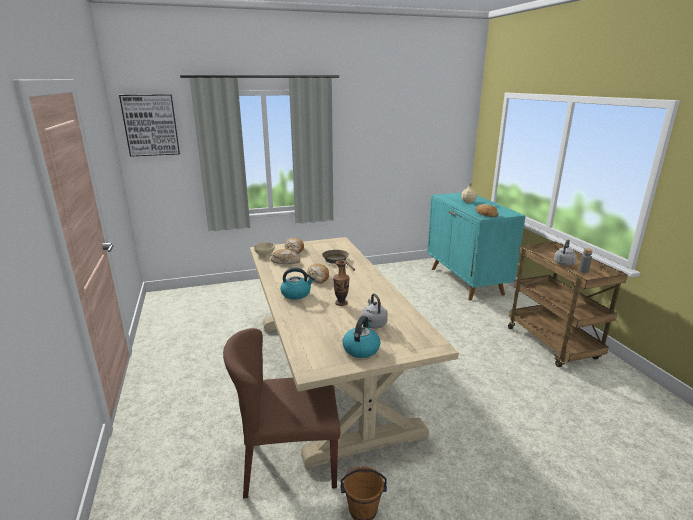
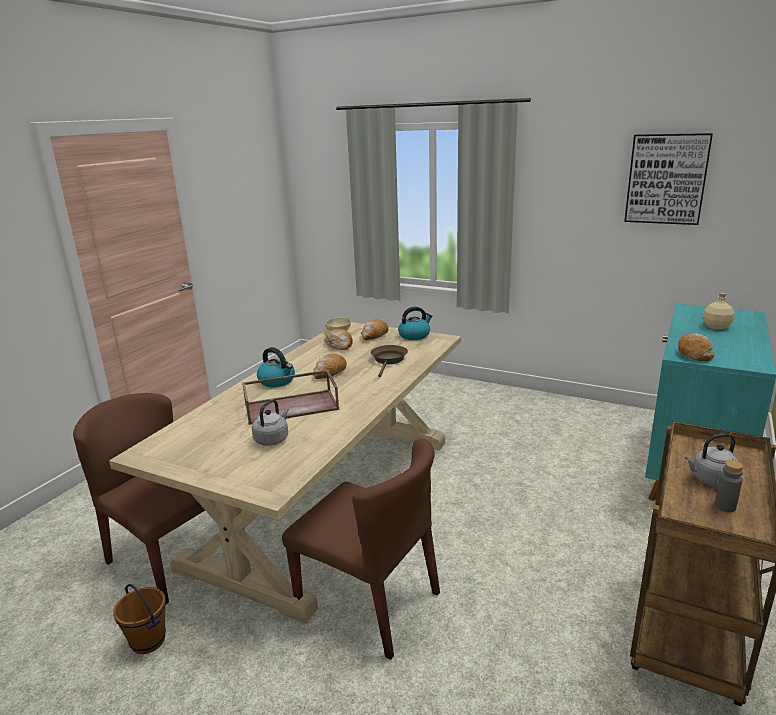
camera: 45 degrees right, 0 degrees up
(150, 125) = (314, 165): picture -> picture (666, 179)
(341, 303) = (292, 406): vase -> brown tray
(361, 349) = (209, 457): kettle -> kettle (414, 335)
(439, 407) = (370, 602): none -> brown chair

